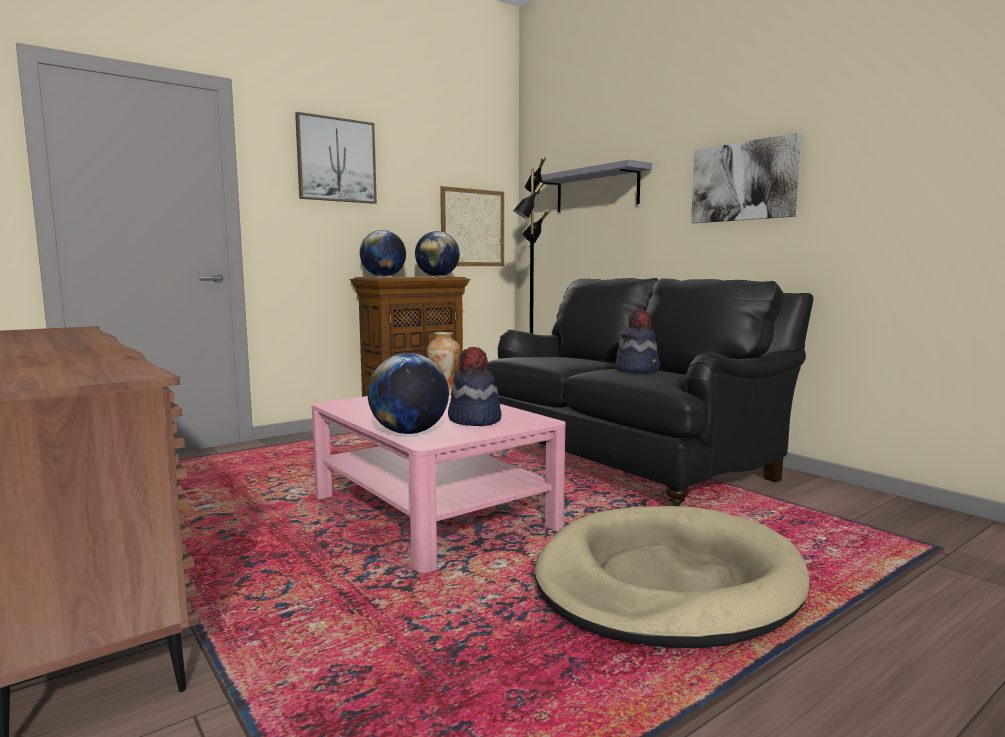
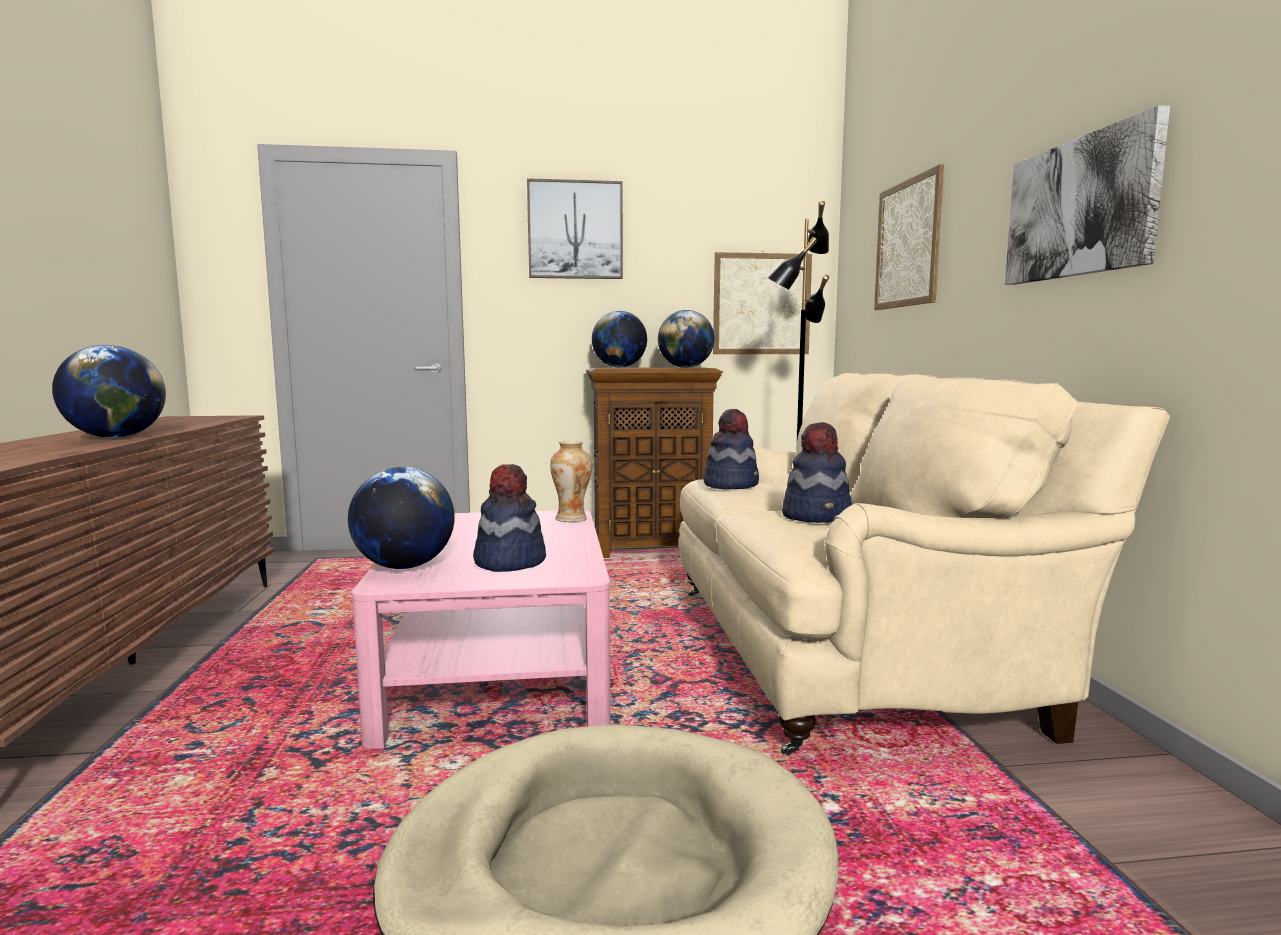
camera: 30 degrees right, 0 degrees up
(81, 347) = (115, 437): none -> globe
(539, 359) = (731, 485): none -> hat
(596, 190) = (908, 242): grey shelf -> picture
(630, 460) = (853, 650): black sofa -> beige sofa

